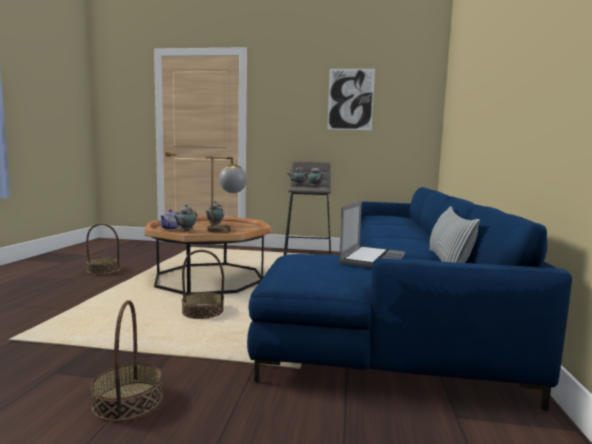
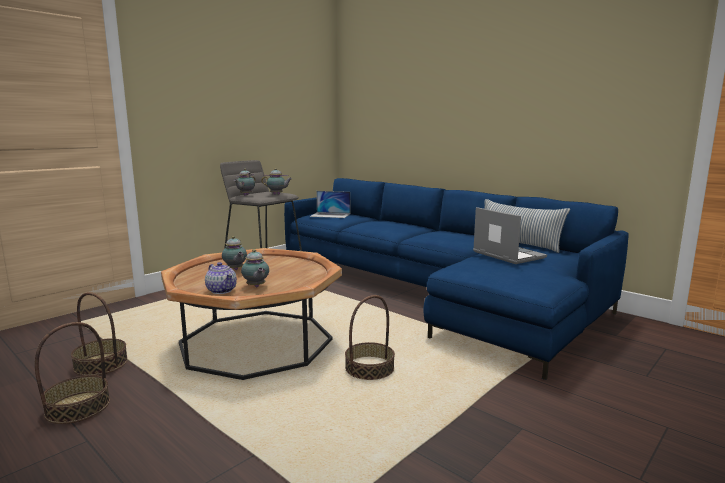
camera: 55 degrees left, 5 degrees up
(128, 401) = (554, 441): basket -> basket (101, 364)
(227, 231) = (287, 271): table lamp -> none
(350, 99) = (259, 79): picture -> none
(385, 217) = (330, 215): none -> laptop

